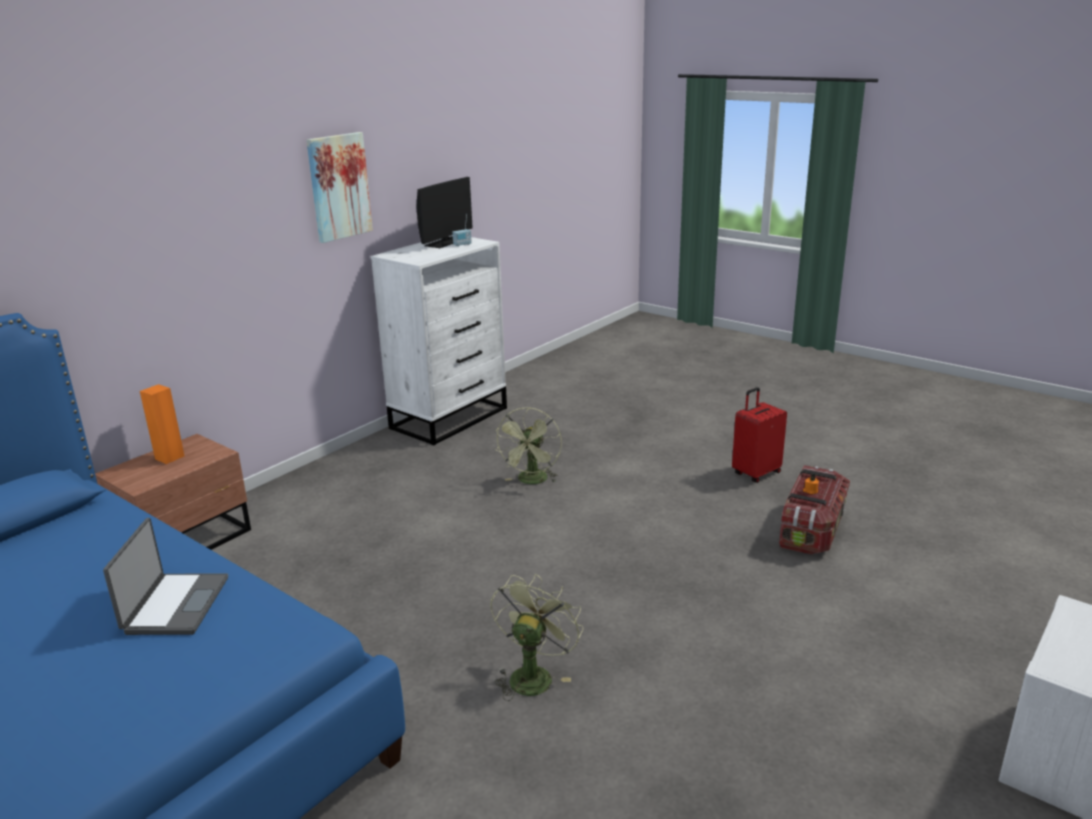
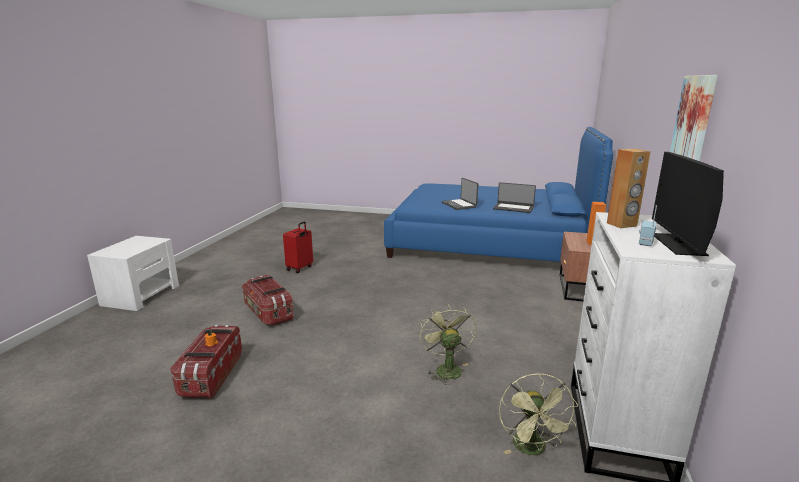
camera: 155 degrees right, 5 degrees down
(93, 553) = (513, 208): none -> laptop
(437, 254) = (622, 224): none -> brown speaker
(533, 674) = (360, 279): green fan -> green fan (532, 449)
(746, 620) = (268, 313): none -> storage box
(755, 473) = (248, 429): red suitcase -> red suitcase (300, 268)

